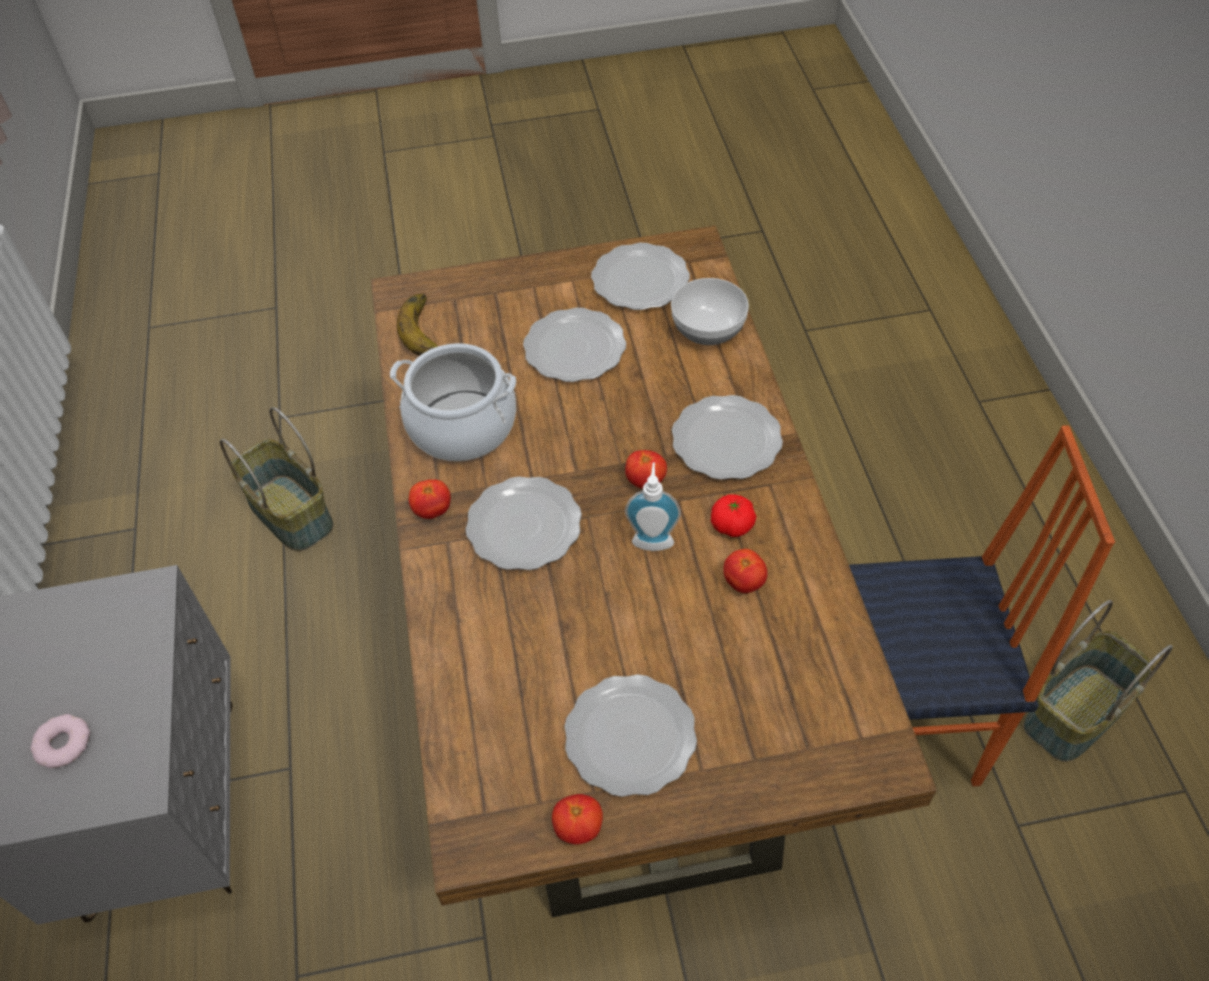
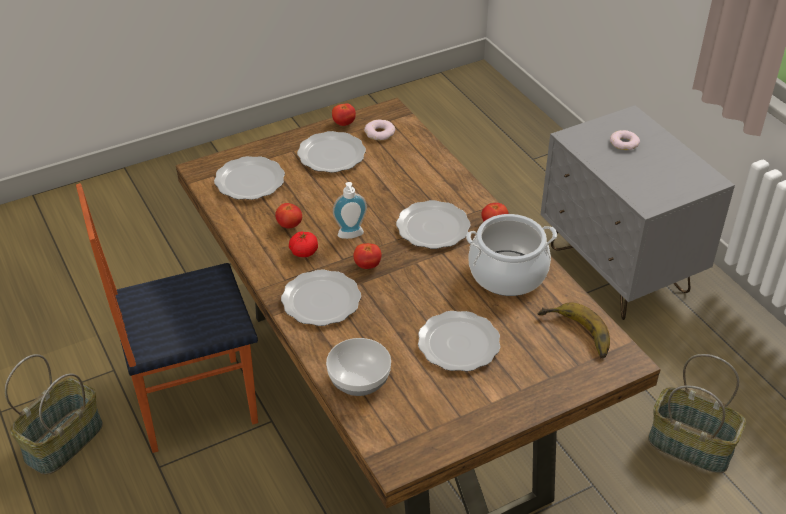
camera: 160 degrees right, 10 degrees down
(518, 776) = (380, 133): none -> donut
(641, 279) = (432, 416): plate -> plate (249, 181)

